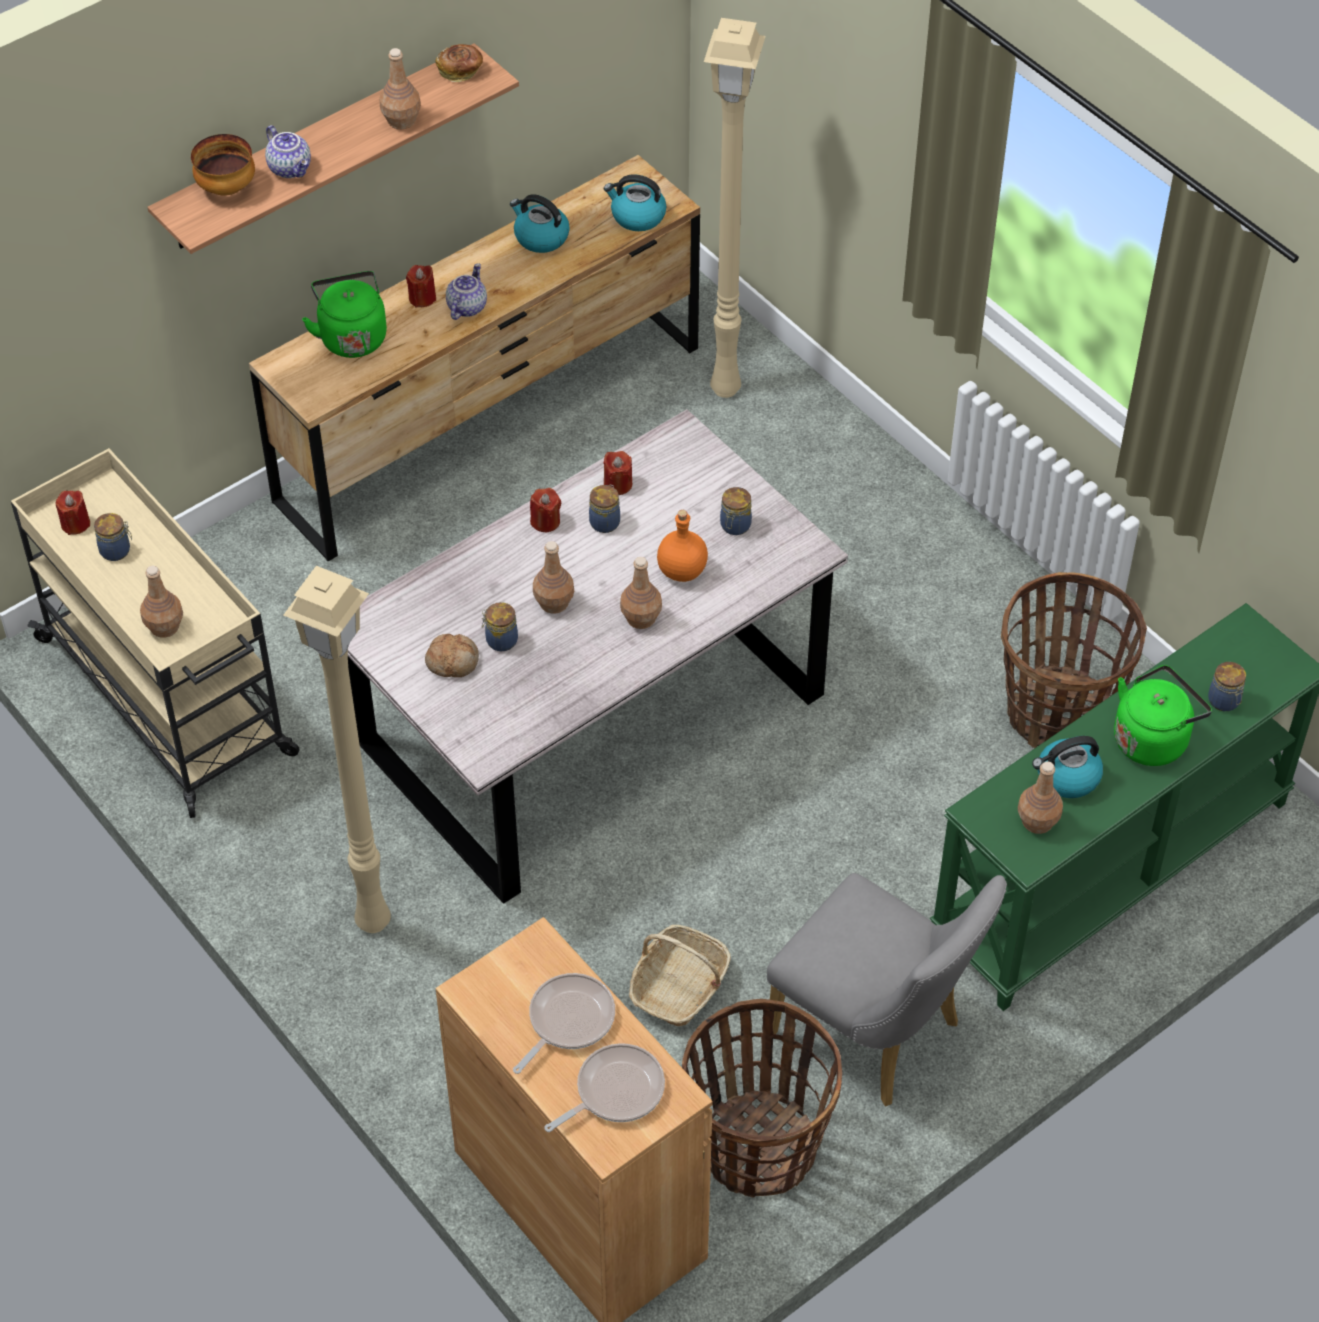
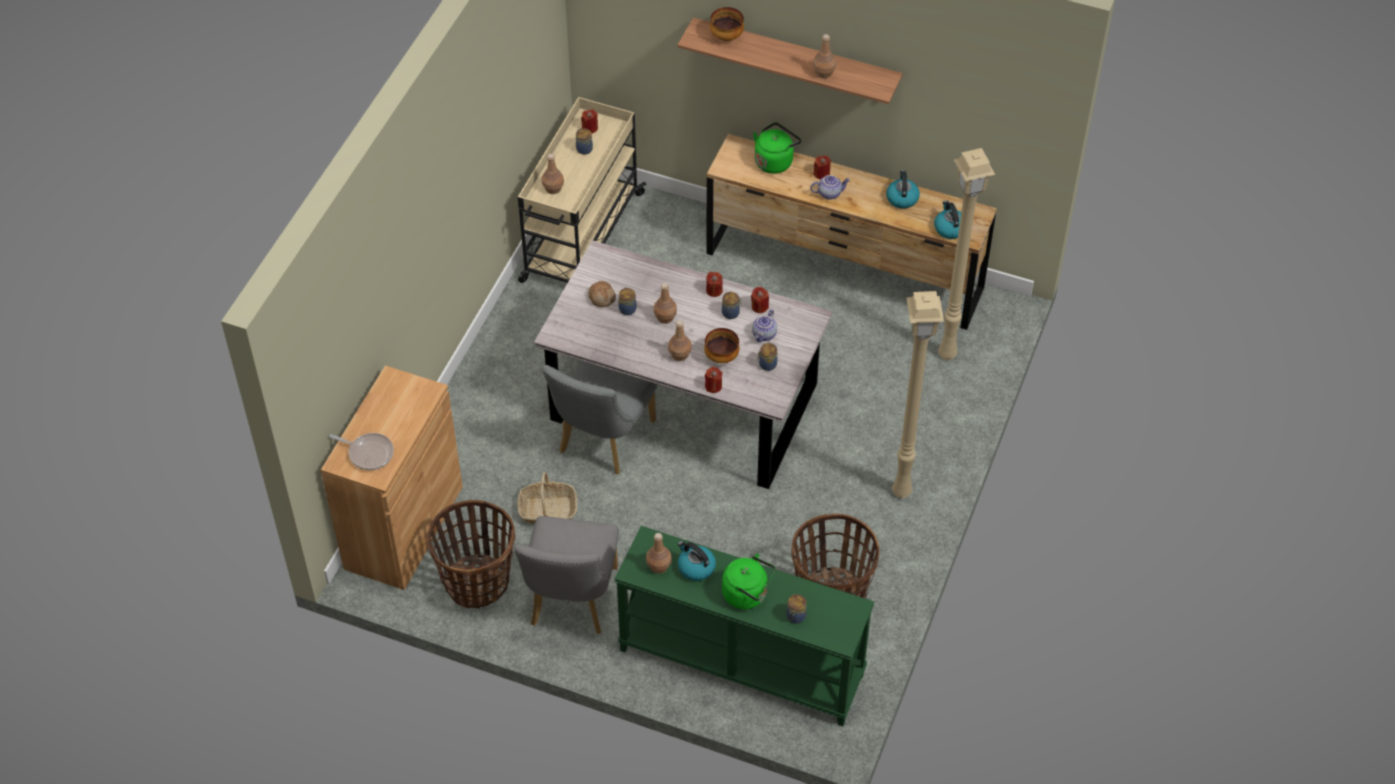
camera: 60 degrees right, 0 degrees up
(291, 168) = (758, 51): teapot -> teapot (764, 335)
(376, 920) = (509, 377): beige floor lamp -> beige floor lamp (903, 492)
(460, 71) = (877, 77): bread -> none
(567, 1020) = (396, 419): frying pan -> none
(594, 855) = (602, 441): none -> grey chair
(681, 570) = (722, 356): orange bottle -> bowl
(731, 606) = (713, 386): none -> red candle

